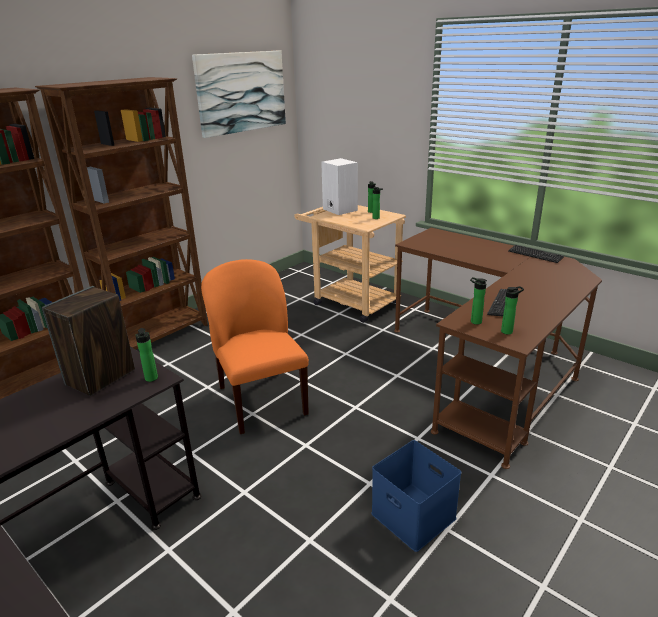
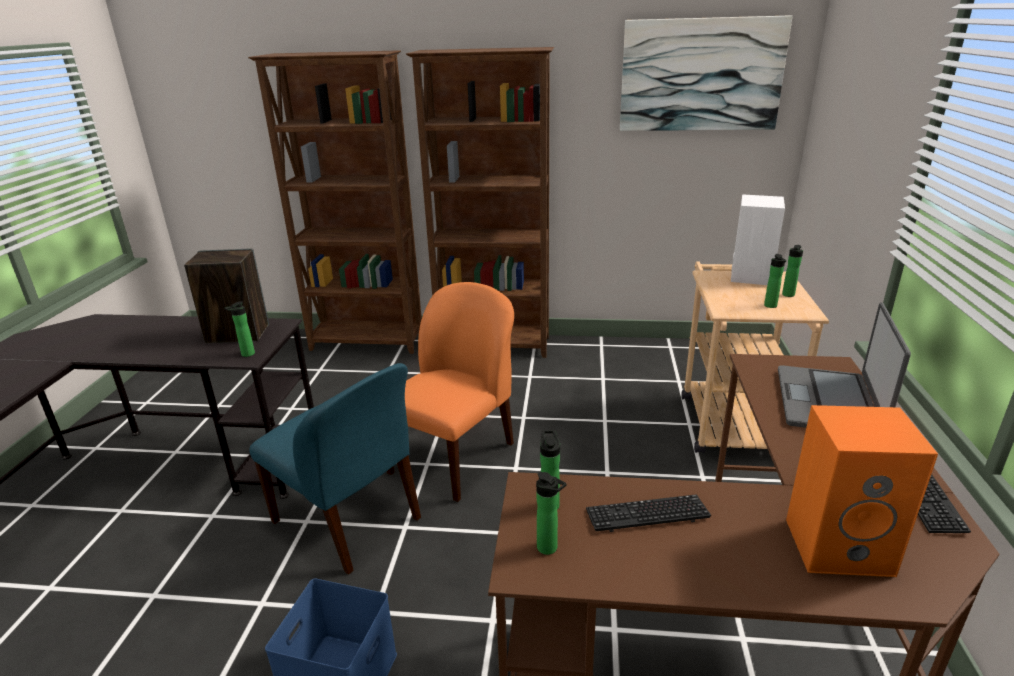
camera: 55 degrees right, 0 degrees up
(270, 469) = (349, 521): none -> blue chair
(460, 244) = (829, 402): none -> laptop
(552, 278) = (840, 545): none -> orange speaker

